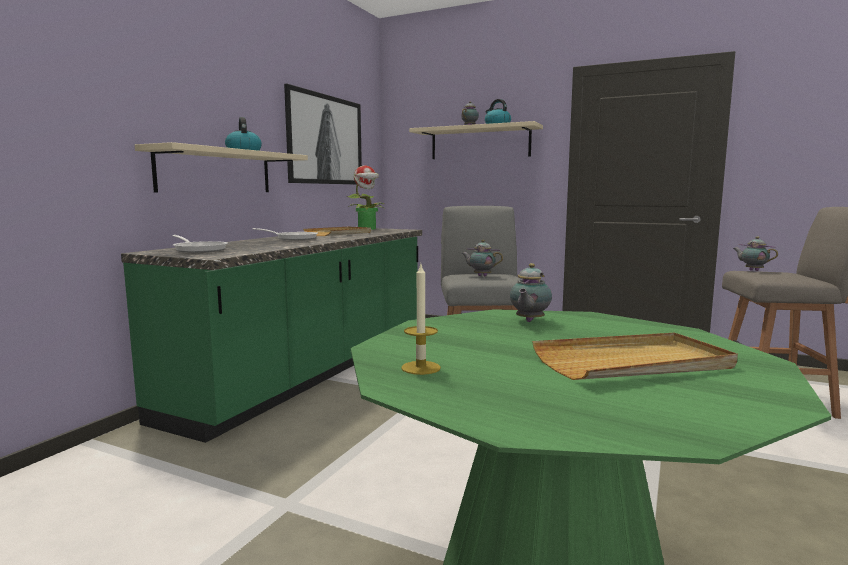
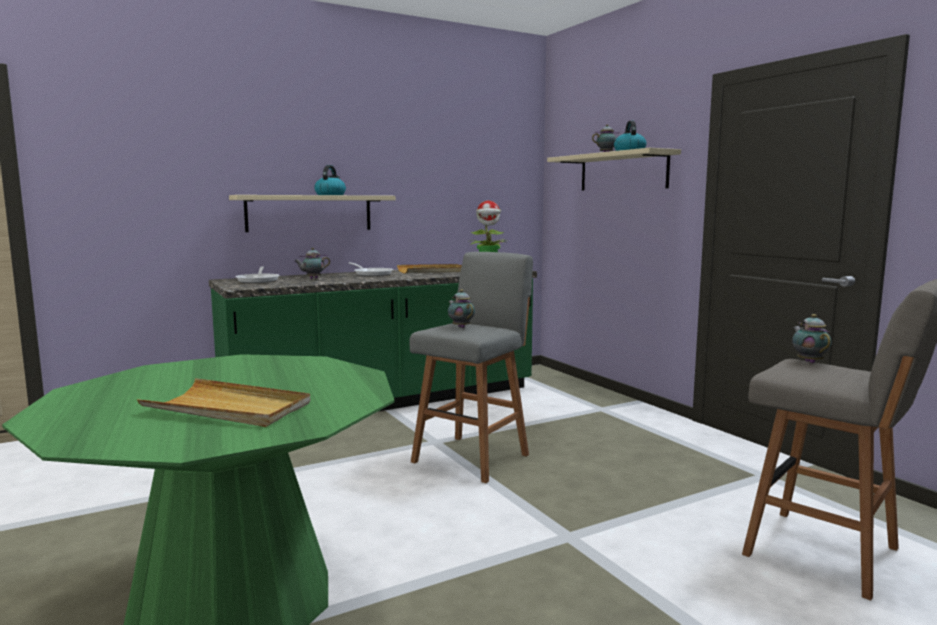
camera: 35 degrees right, 0 degrees up
(325, 140) = (450, 175): picture -> none
(421, 368) = (124, 383): candle -> none
(528, 321) = (304, 369): teapot -> teapot (312, 278)

